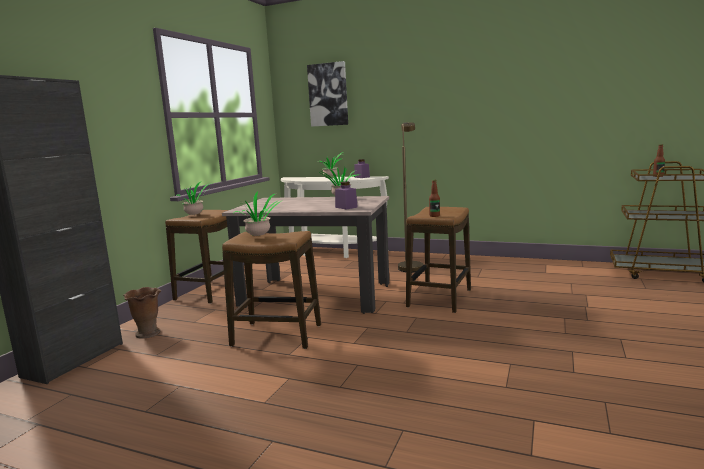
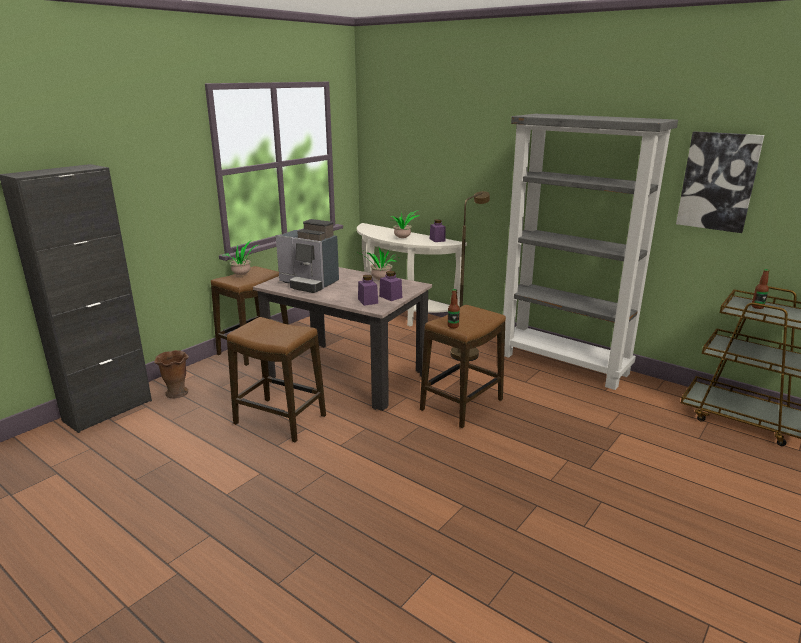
camera: 15 degrees right, 10 degrees up
(259, 236) = (266, 328): potted plant -> none
(276, 206) = (309, 284): none -> coffee machine
(328, 94) = (412, 139): picture -> picture (718, 181)
(363, 203) = (390, 297): none -> purple jar
(497, 262) = (564, 364): none -> grey bookcase

